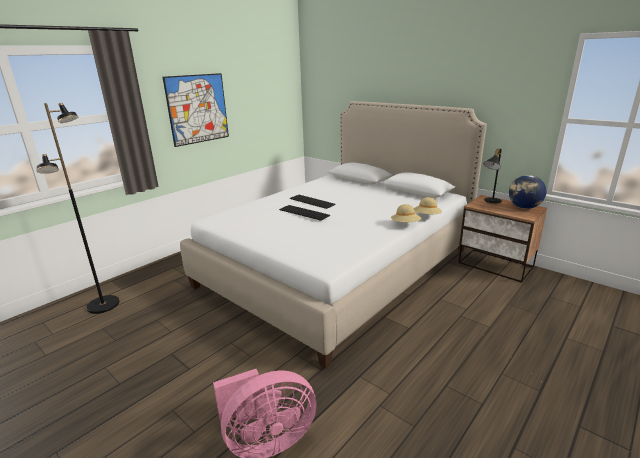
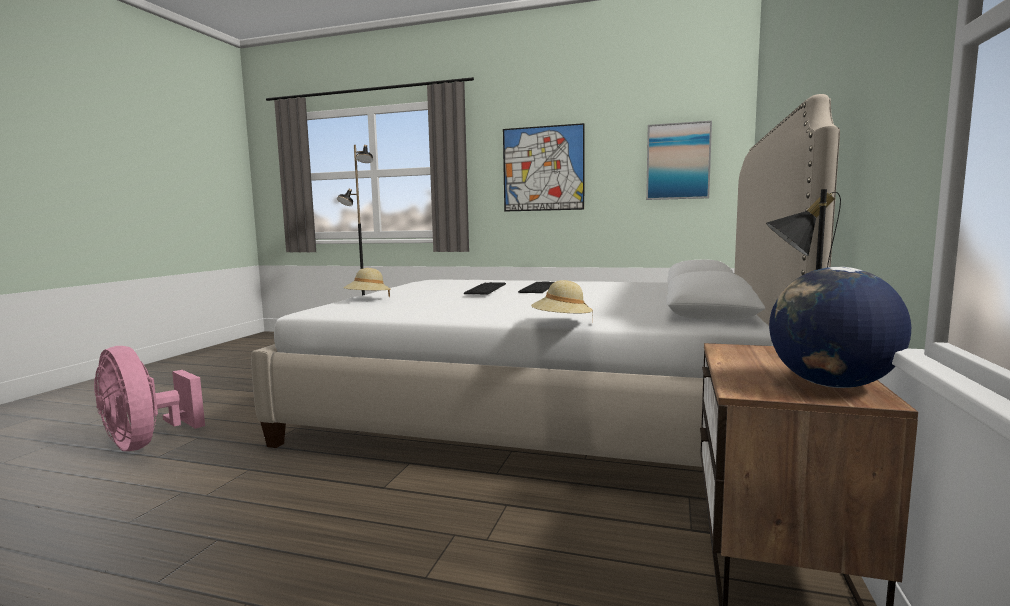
camera: 65 degrees right, 15 degrees down
(272, 99) = (678, 161): none -> picture
(405, 224) = (500, 318): beige hat -> beige hat (367, 300)

